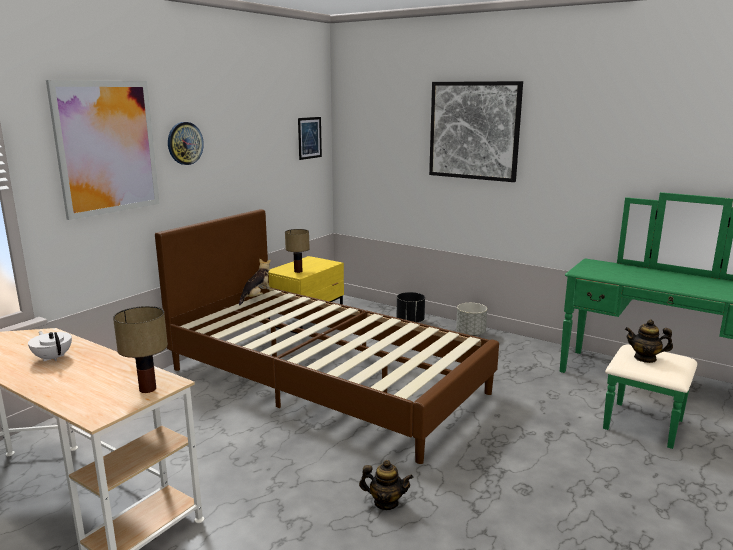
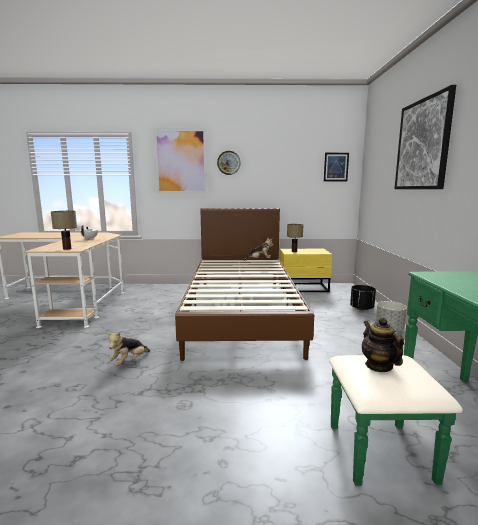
camera: 55 degrees right, 5 degrees down
(386, 502) = (129, 361): teapot -> plush toy

